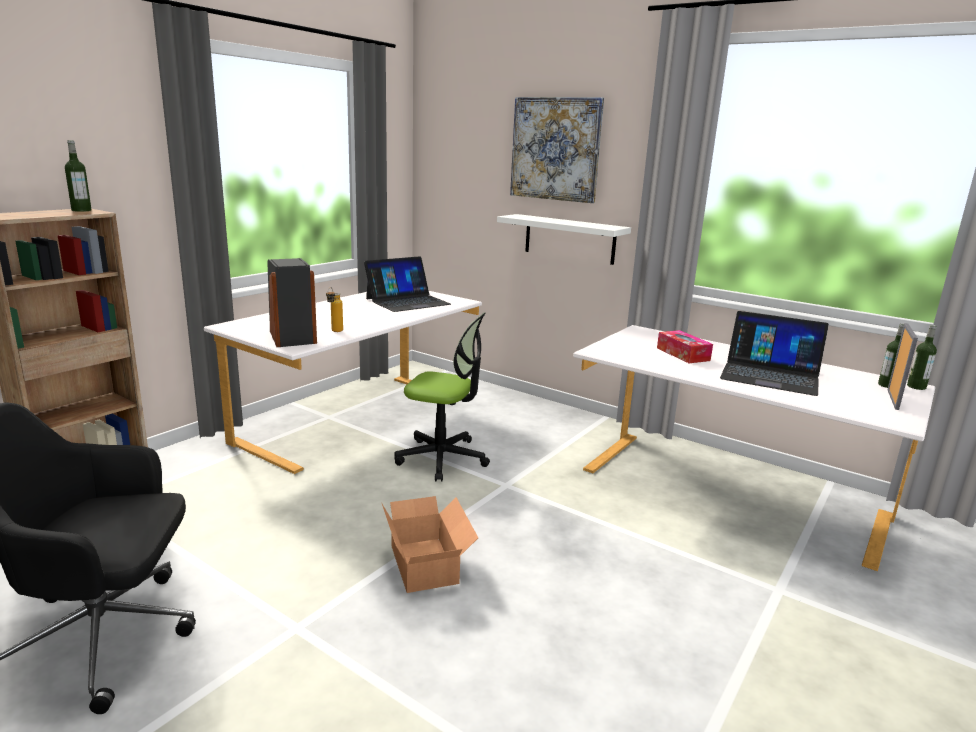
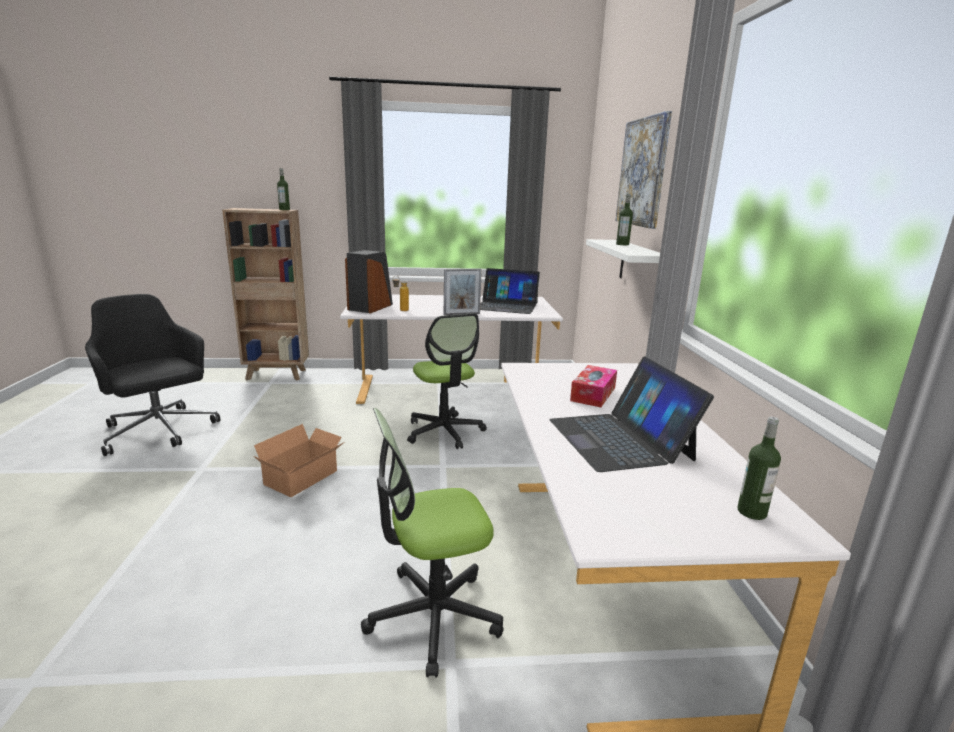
camera: 50 degrees right, 0 degrees up
(722, 576) = (433, 616): none -> office chair
(893, 399) = (692, 522): picture frame -> picture frame (461, 314)
(916, 387) = (801, 535): bottle -> bottle (622, 244)

